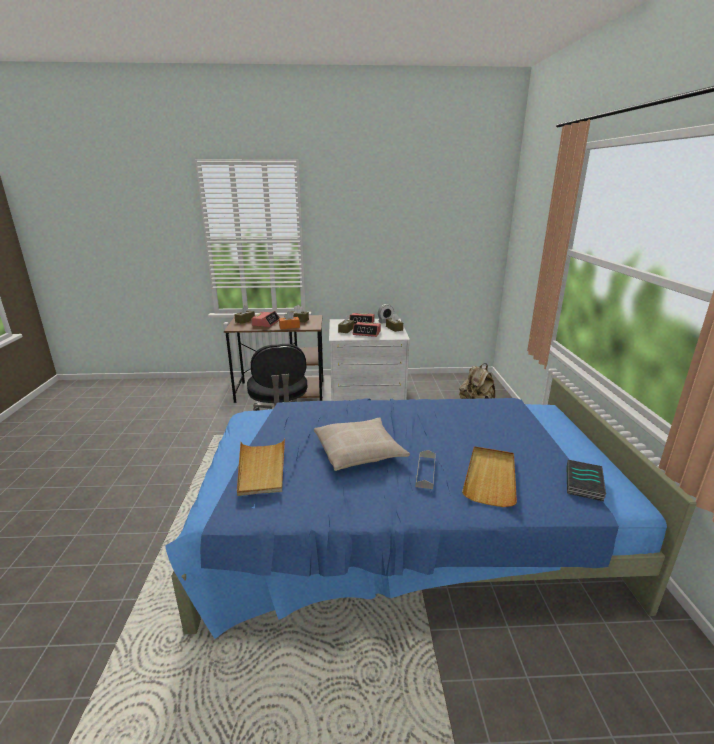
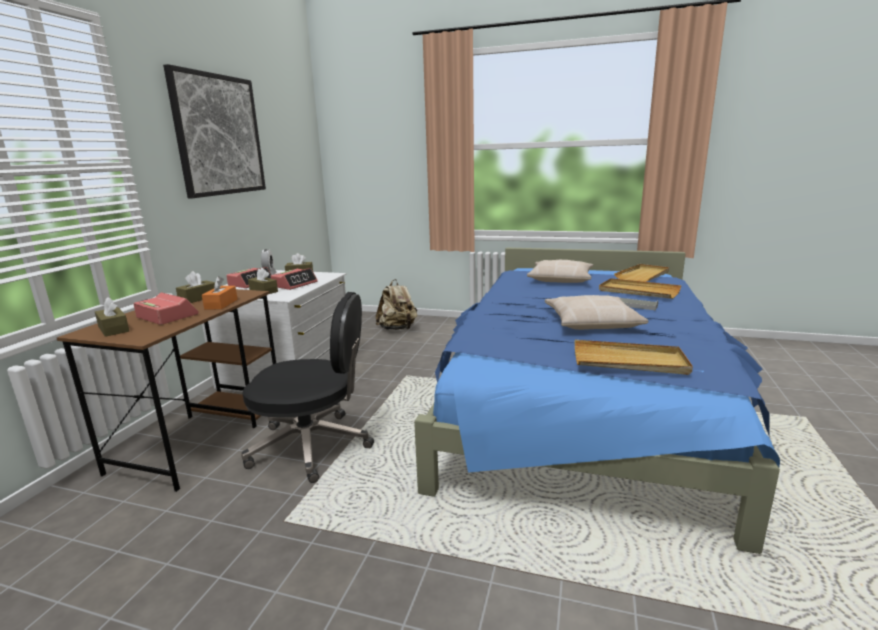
camera: 70 degrees left, 5 degrees down
(377, 222) = (219, 135): none -> picture
(508, 428) = (560, 279): none -> beige pillow
(585, 484) = (643, 276): book -> beige tray

